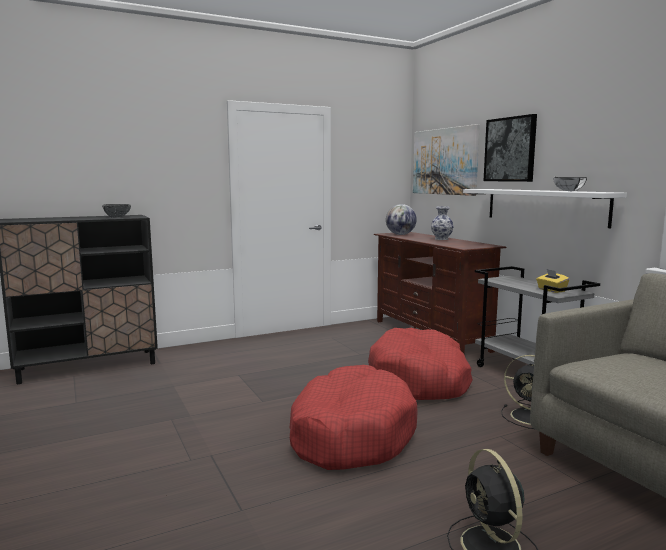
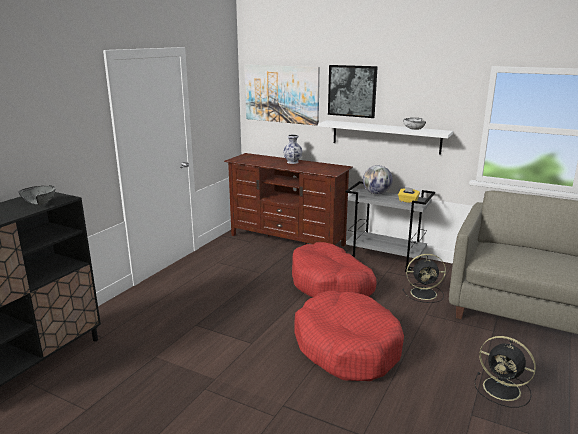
camera: 35 degrees left, 10 degrees up
(400, 234) = (249, 159): globe -> globe (376, 193)

